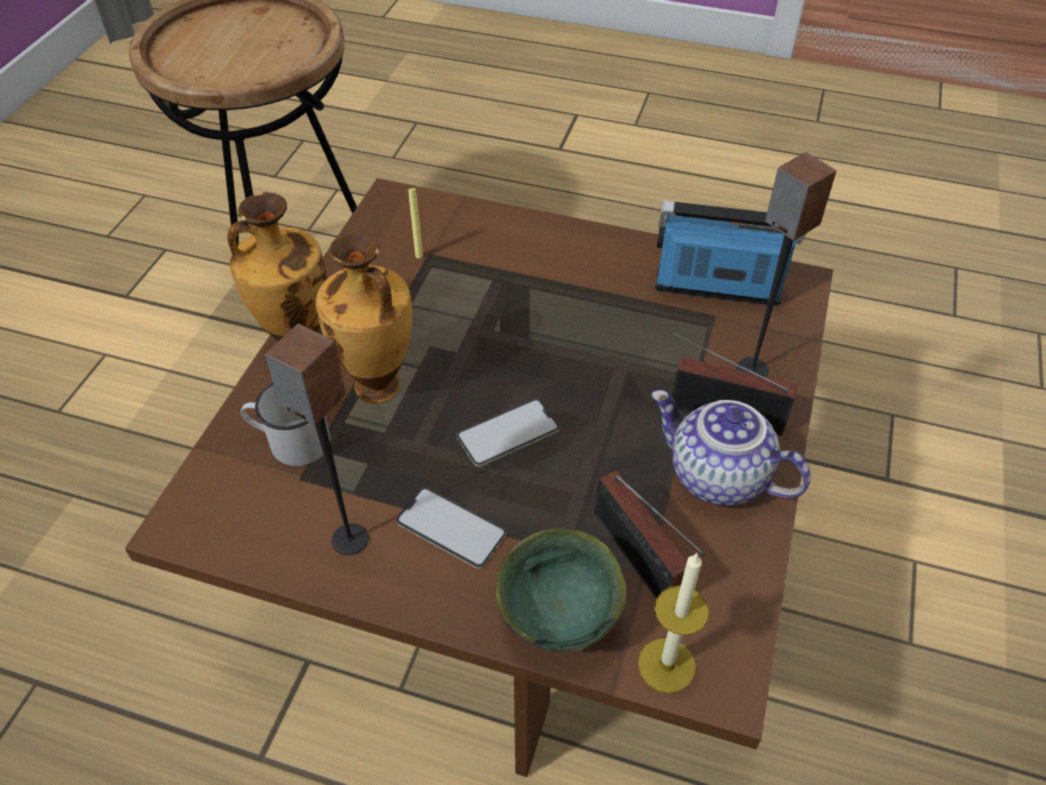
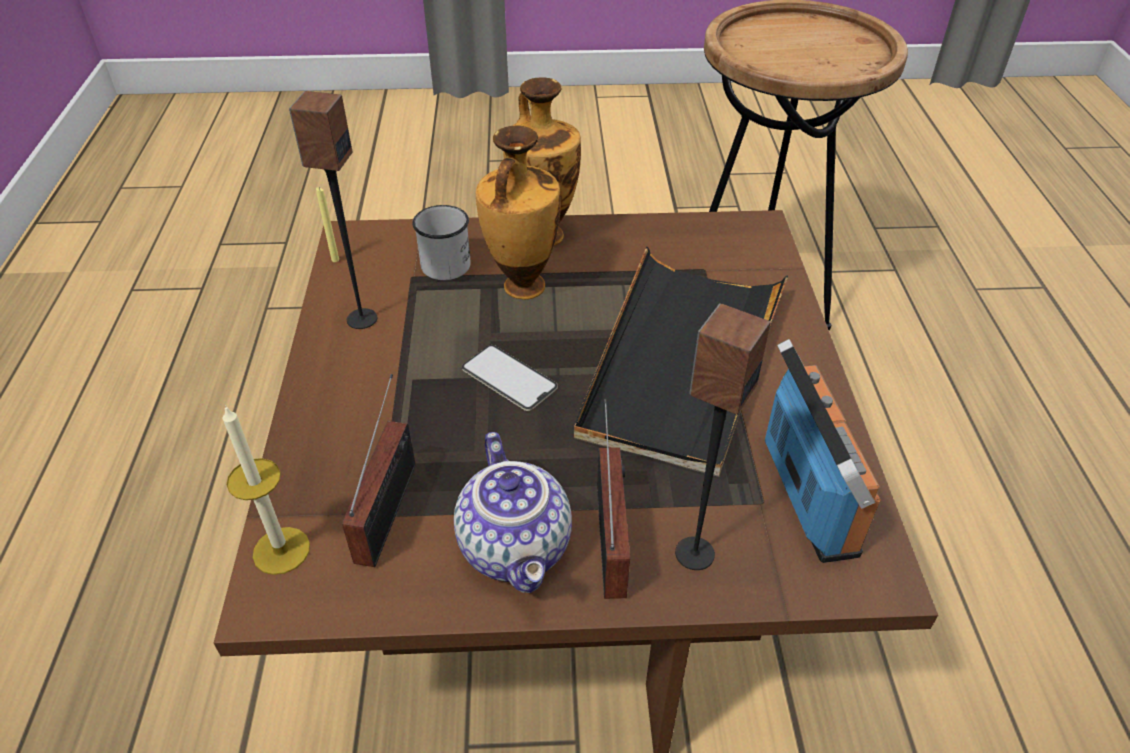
camera: 70 degrees right, 5 degrees down
(419, 256) = (696, 263): yellow candle -> yellow candle (335, 260)
(451, 527) = (391, 371): phone -> none
(545, 309) = (681, 363): none -> black tray
(561, 617) = (317, 464): green bowl -> none
(640, 563) = (390, 506): radio -> radio turned 150 degrees clockwise
(716, 477) = (518, 548): teapot -> teapot turned 150 degrees clockwise

